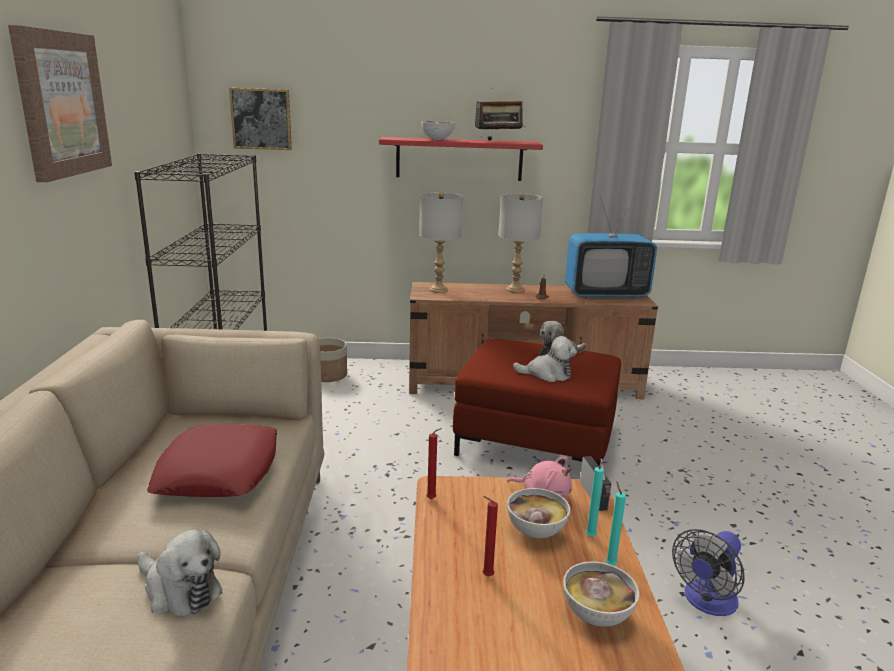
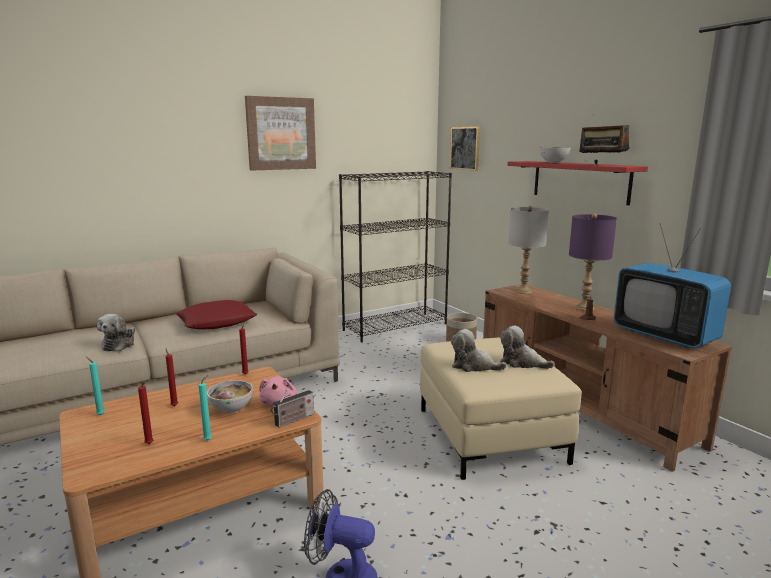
camera: 60 degrees right, 5 degrees down
(515, 289) = (584, 308): grey table lamp -> purple table lamp
(536, 440) = (491, 435): red ottoman -> beige ottoman
(547, 374) = (473, 366): plush toy -> plush toy turned 135 degrees clockwise
(589, 537) = (237, 427): turquoise candle -> turquoise candle (99, 415)
(597, 615) = (149, 444): bowl -> red candle

